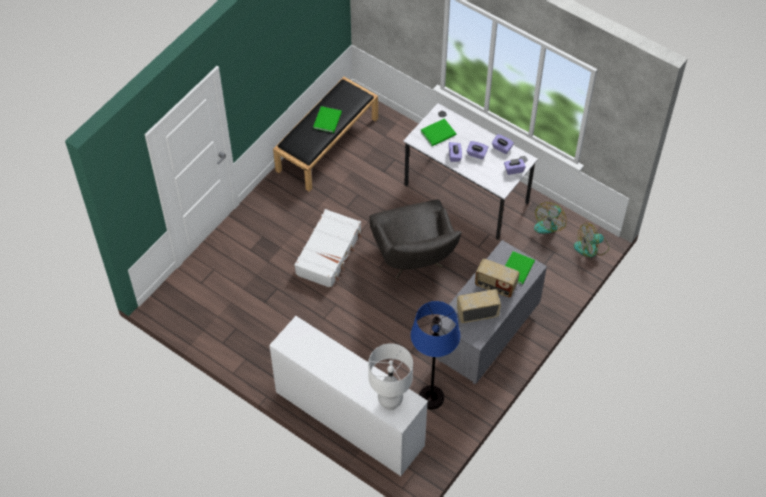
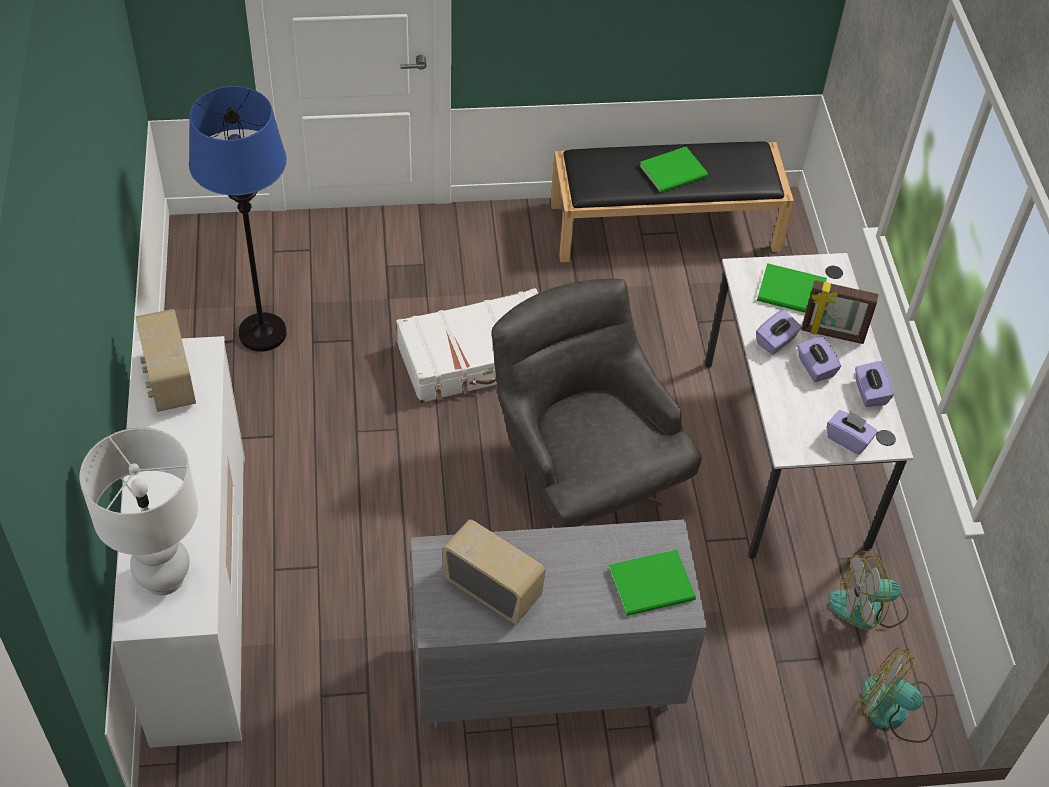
camera: 45 degrees right, 5 degrees down
(414, 261) = (583, 473): grey armchair -> grey armchair turned 120 degrees clockwise
(431, 398) = (346, 682): blue floor lamp -> blue floor lamp (262, 333)
(468, 137) = (832, 334): none -> picture frame
(495, 286) = (578, 577): radio -> radio (169, 380)

